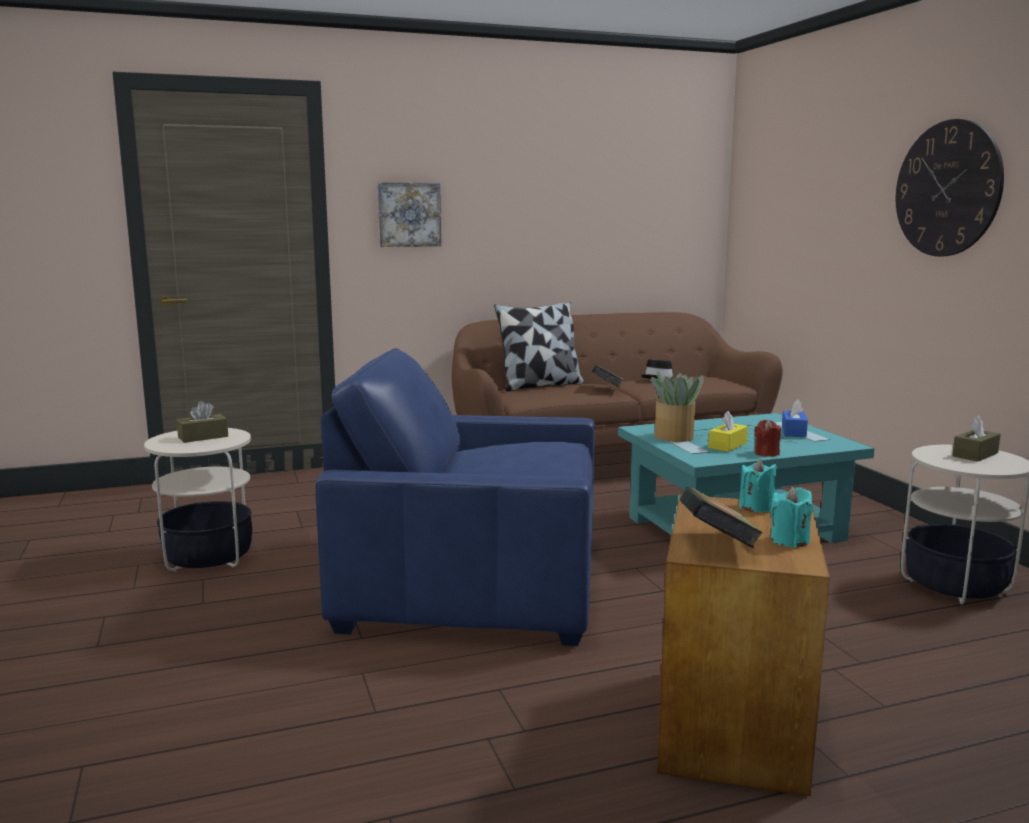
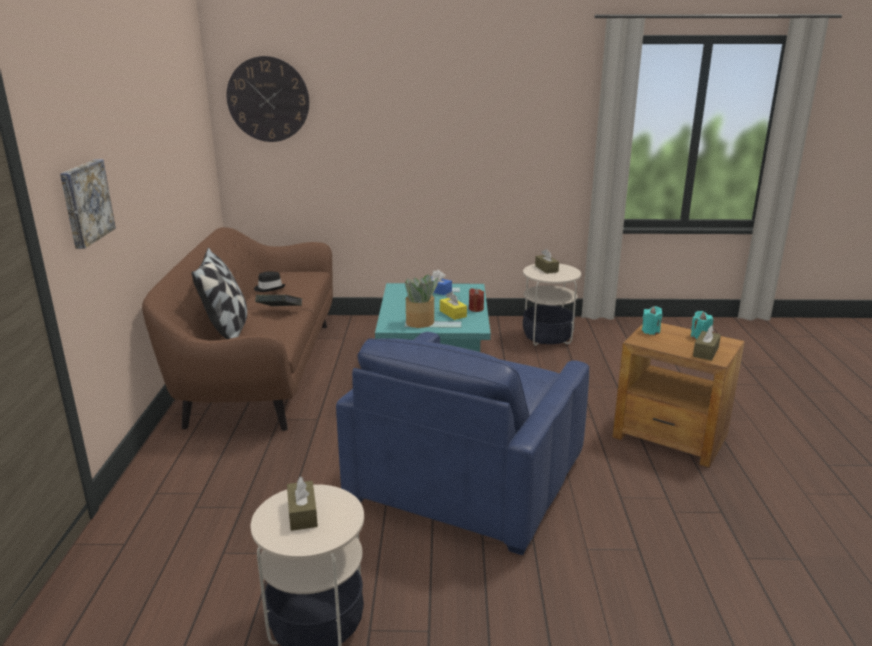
camera: 70 degrees left, 10 degrees up
(717, 545) = (705, 352): book -> brown tissue box
(947, 189) = (455, 118): wall clock -> wall clock (268, 99)

